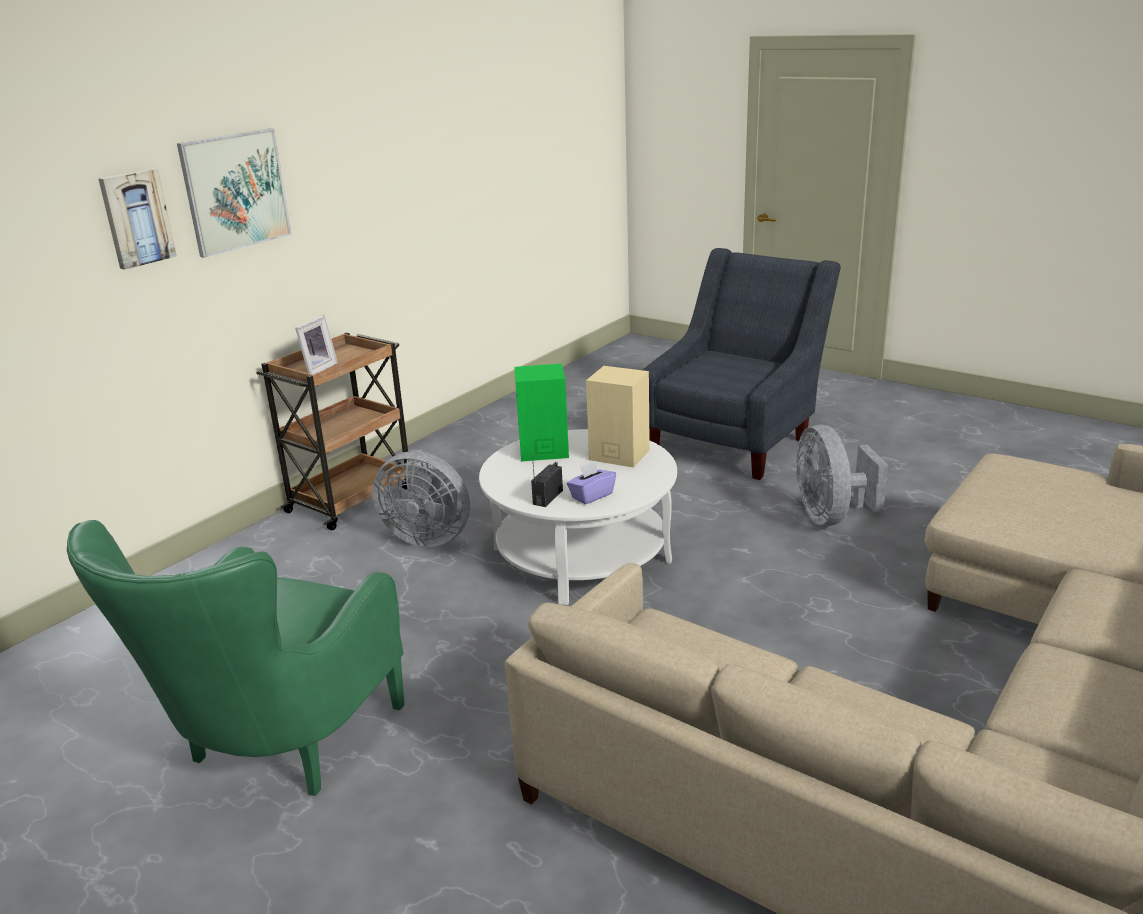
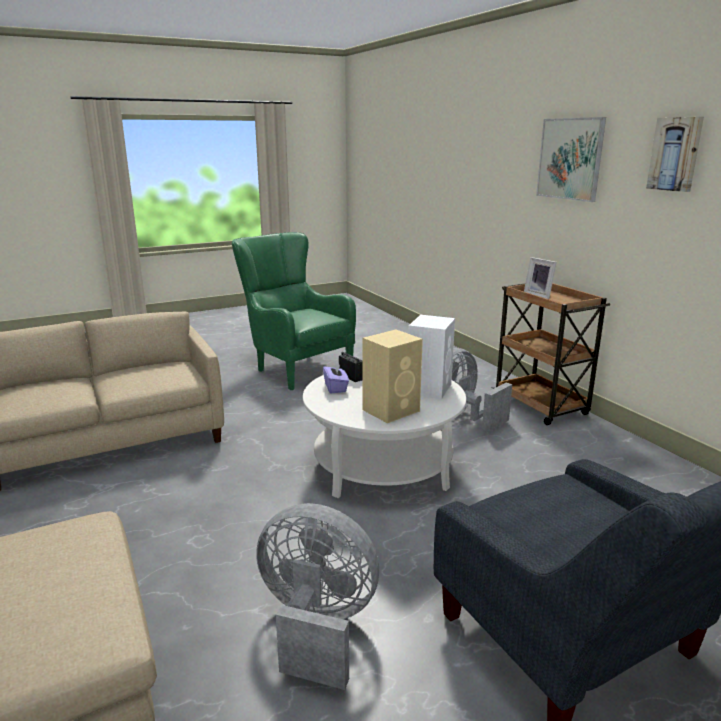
camera: 115 degrees right, 5 degrees down
(136, 218) = (517, 160): picture -> picture (675, 154)
(542, 450) = (429, 388): green speaker -> white speaker

